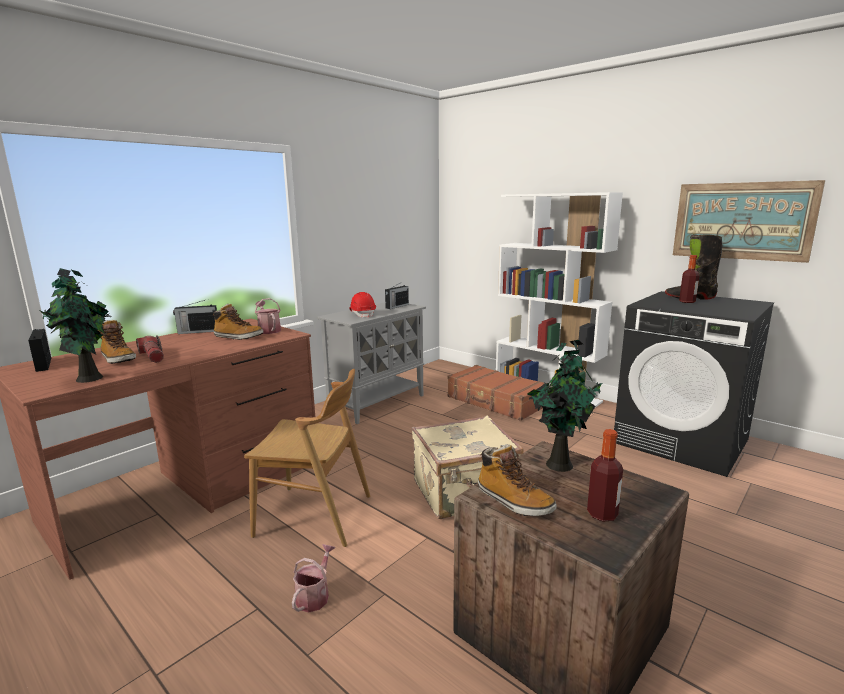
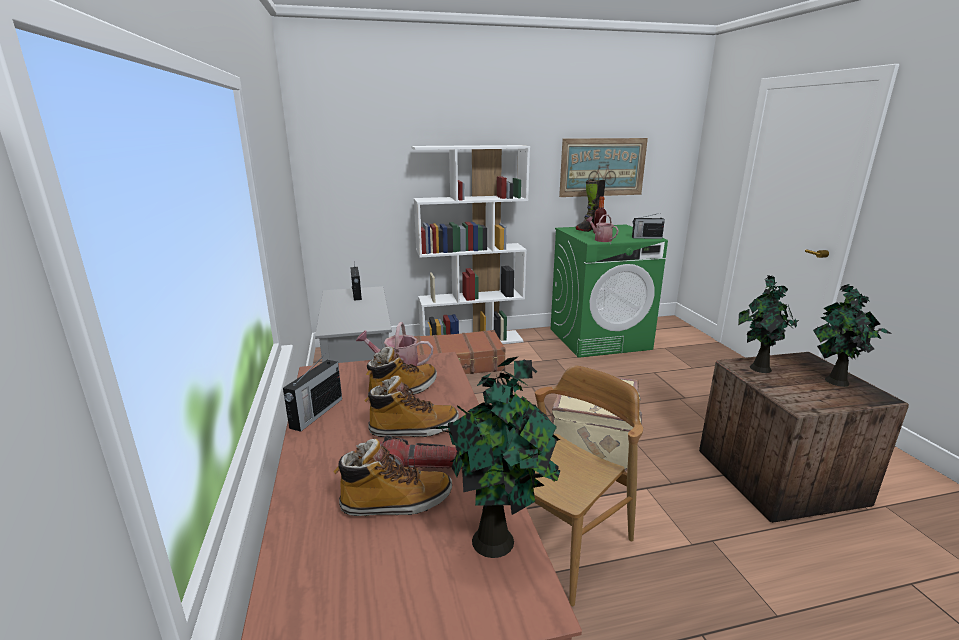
camera: 55 degrees left, 5 degrees up
(44, 364) = (313, 602): radio -> radio (646, 237)
(315, 595) = (698, 585): watering can -> watering can (601, 239)
(363, 314) = (359, 314): red hard hat -> none
(513, 501) = (812, 399): boot -> boot (413, 429)
(602, 514) = (834, 381): bottle -> potted plant
(681, 441) = (599, 339): black washing machine -> green washing machine

